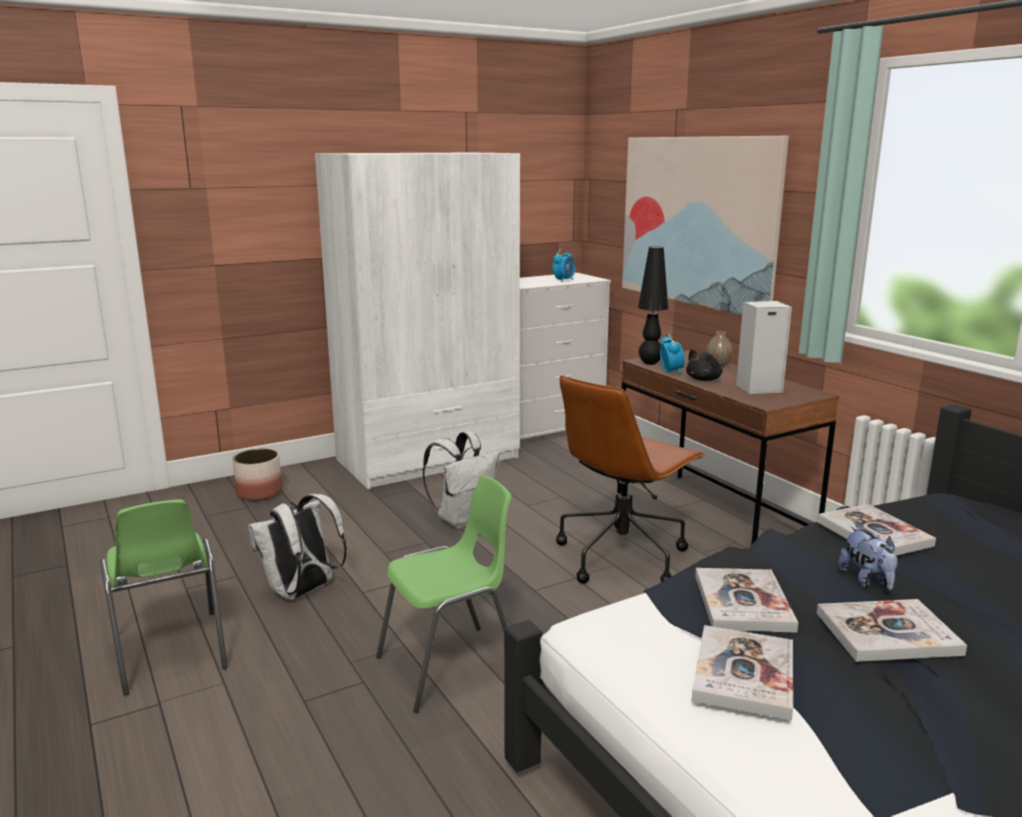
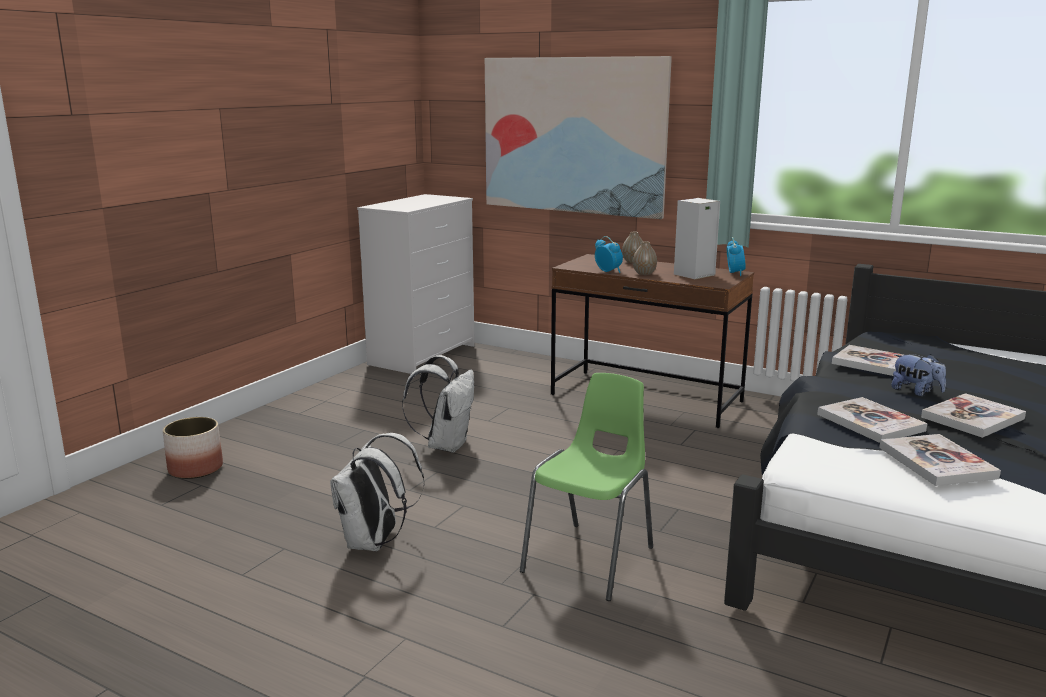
camera: 30 degrees left, 0 degrees up
(170, 652) = (311, 633): green chair -> none
(429, 458) = (340, 400): white wardrobe -> none
(564, 280) = (432, 201): alarm clock -> alarm clock (734, 273)
(622, 556) = (616, 441): brown office chair -> none
(650, 363) = (579, 267): black table lamp -> none
(704, 379) = (644, 273): black plush toy -> vase

